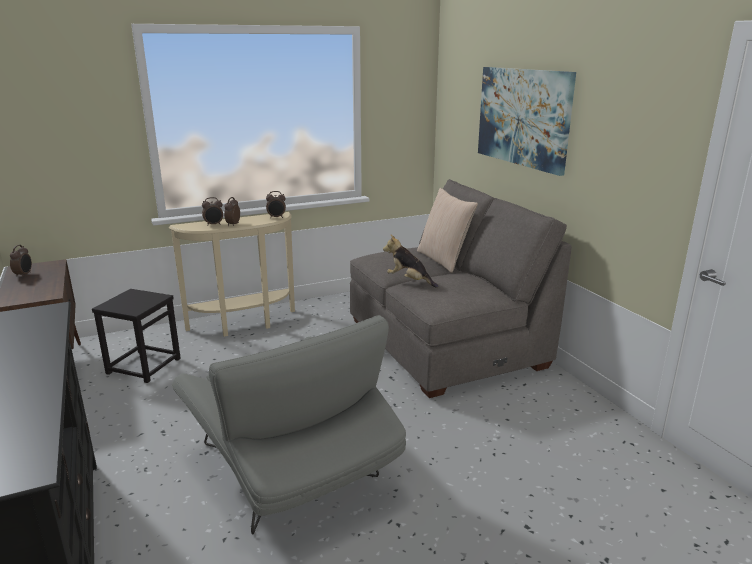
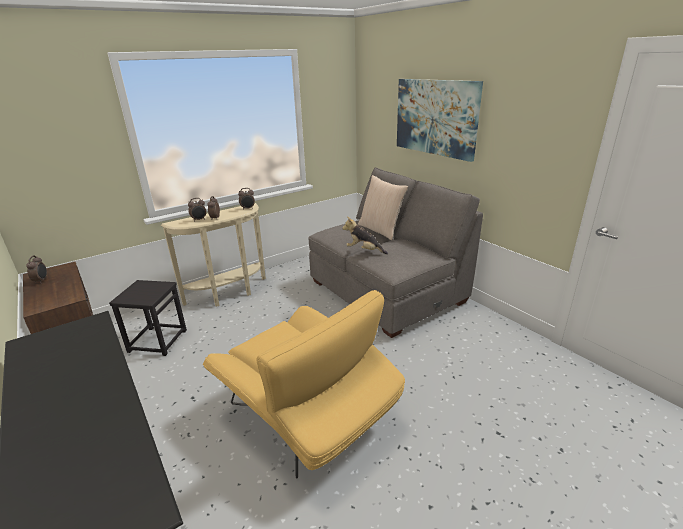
camera: 10 degrees left, 5 degrees up
(291, 471) = (309, 416): grey armchair -> yellow armchair

